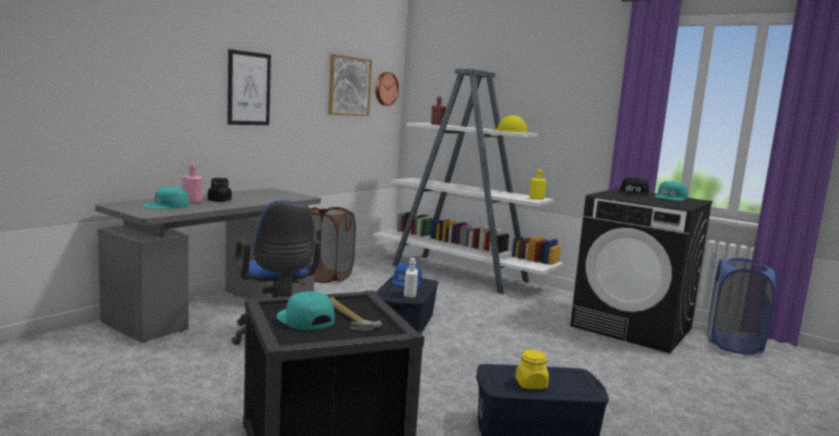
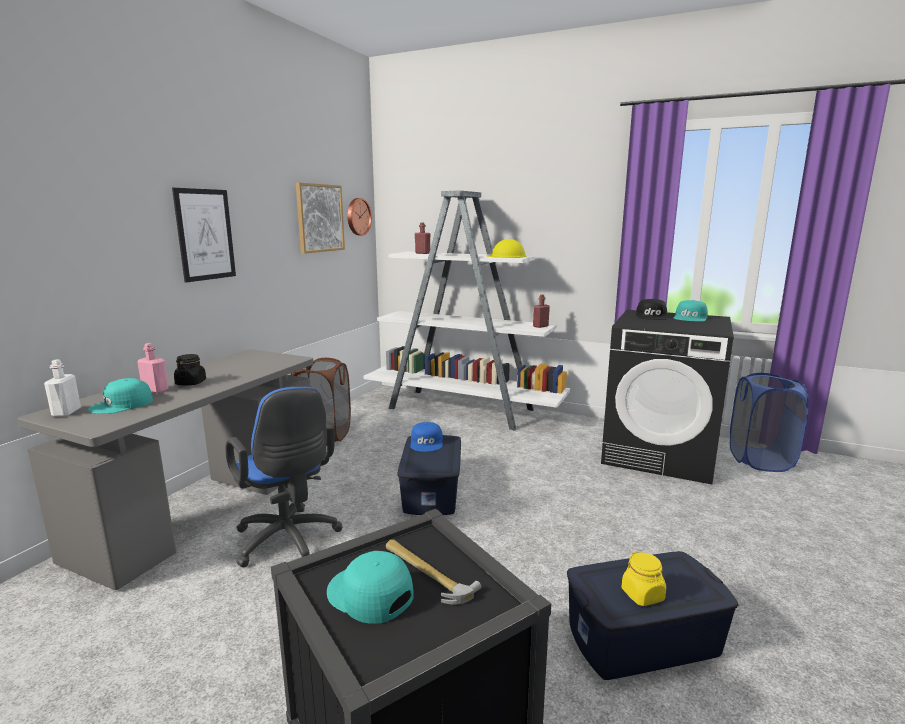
camera: 10 degrees left, 5 degrees up
(410, 295) = (439, 464): white bottle -> white bottle (66, 412)
(536, 198) = (540, 326): yellow bottle -> red bottle

